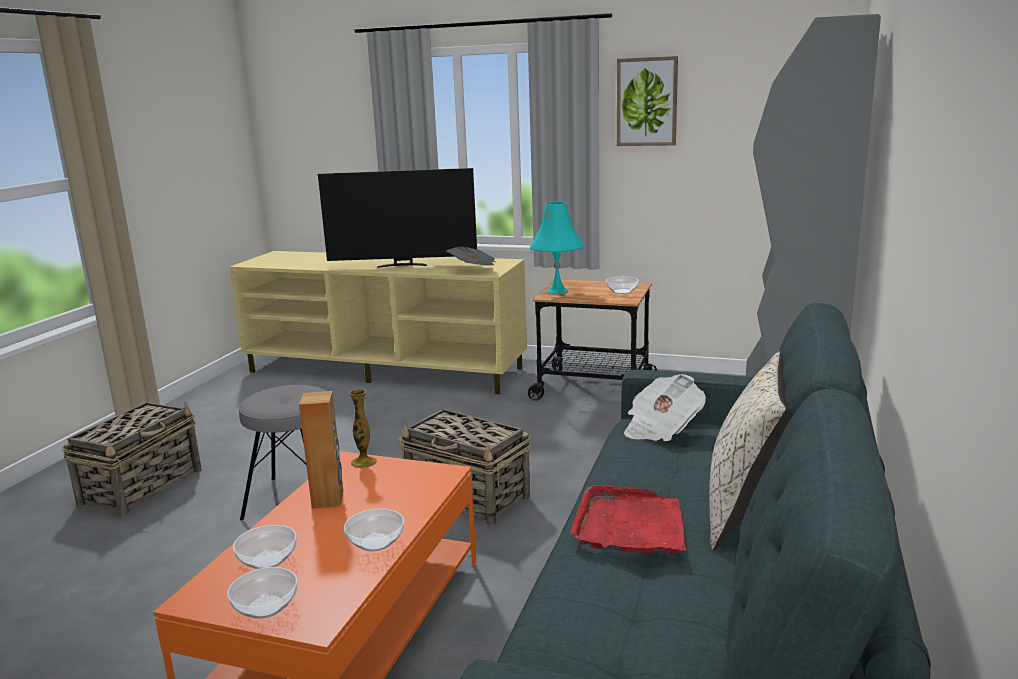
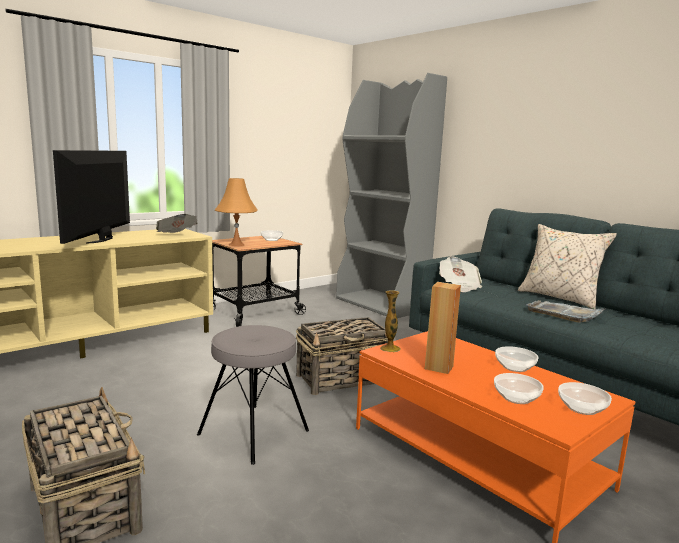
camera: 60 degrees left, 5 degrees down
(403, 265) = (102, 239): television -> television turned 150 degrees clockwise
(557, 291) = (236, 244): turquoise table lamp -> orange table lamp
(630, 526) = (564, 313): red tray -> grey tray
(647, 102) = (251, 114): picture -> none

